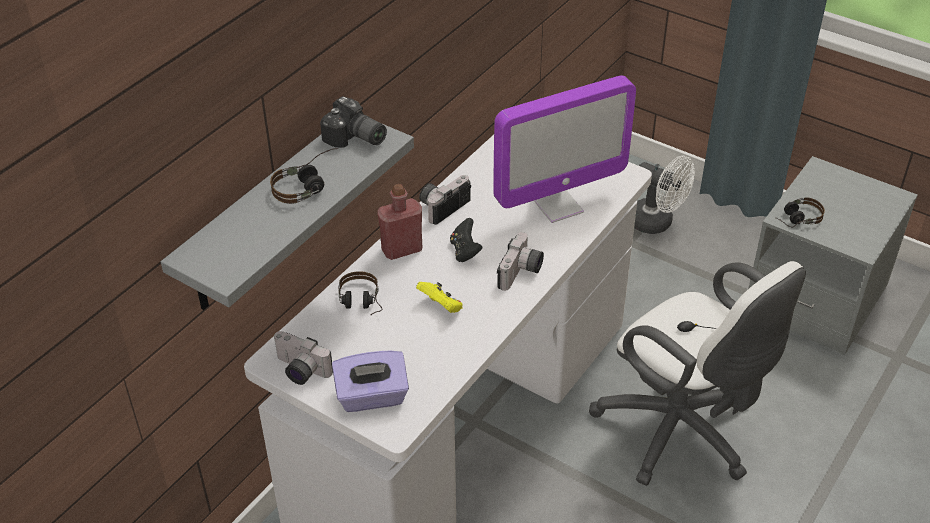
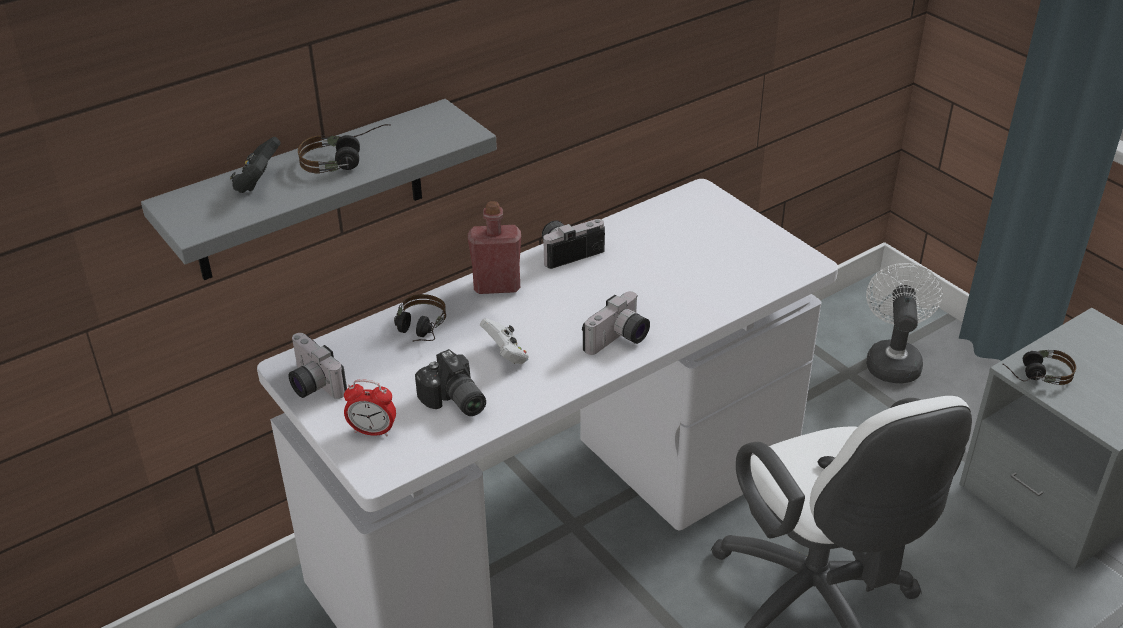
camera: 20 degrees right, 5 degrees down
(355, 139) = (429, 126): camera -> camera (453, 402)
(372, 397) = (373, 431): purple tissue box -> alarm clock
(441, 307) = (506, 355): yellow game controller -> white game controller
(465, 251) = (567, 303): black game controller -> black game controller (258, 182)
(557, 206) = (702, 279): monitor -> none
(657, 223) = (892, 360): white fan -> white fan turned 135 degrees counterclockwise

